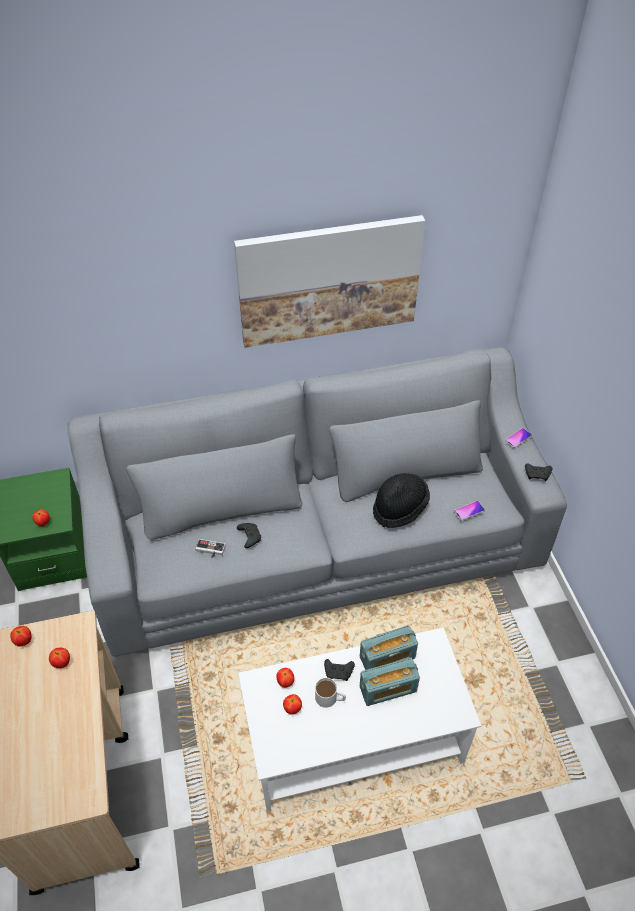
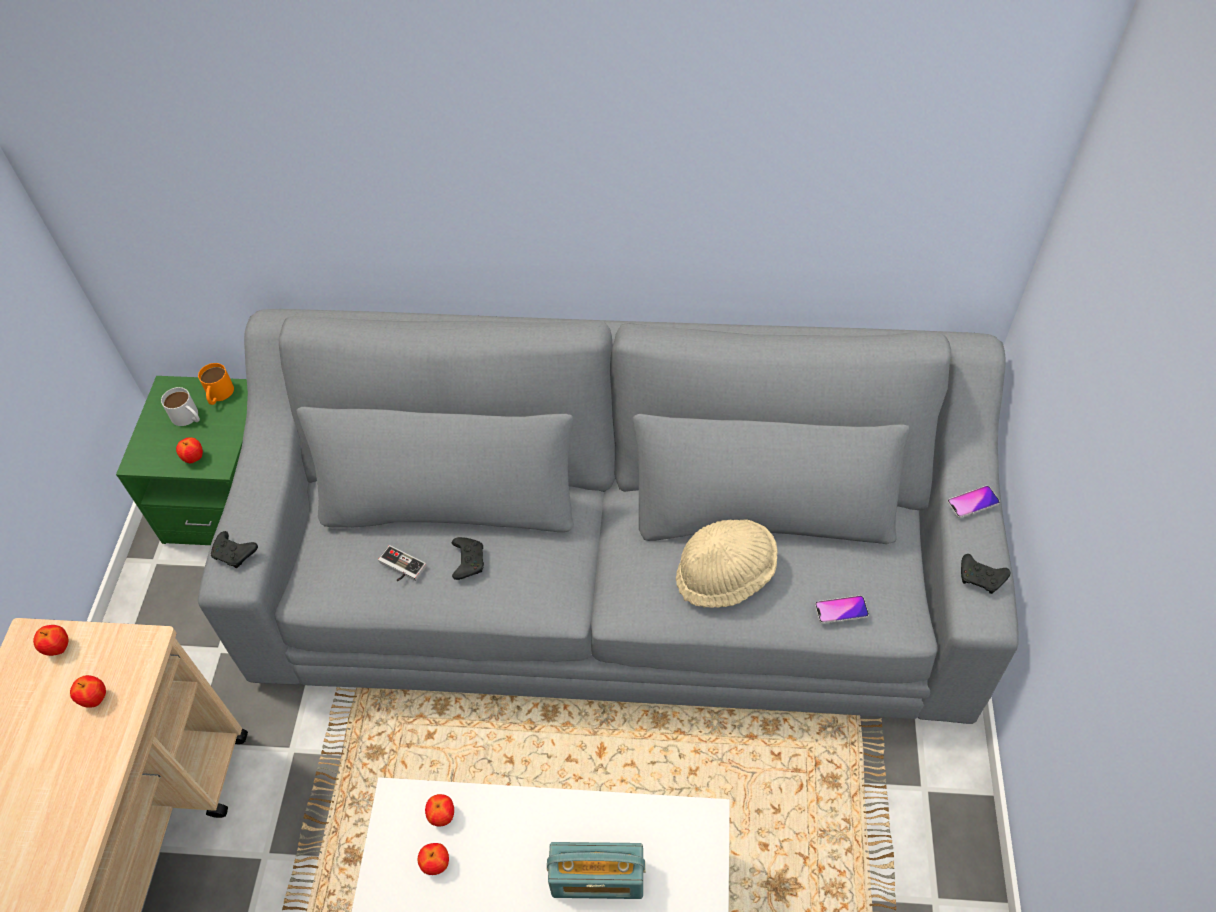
camera: 20 degrees right, 5 degrees up
(43, 482) = (218, 395): none -> orange mug
(329, 280) = (681, 167): picture -> none
(330, 698) = (500, 865): white mug -> white mug (188, 417)
(339, 672) = (531, 824): black game controller -> black game controller (235, 554)
(387, 657) = (617, 824): radio -> none
(399, 508) = (725, 574): black hat -> beige hat

